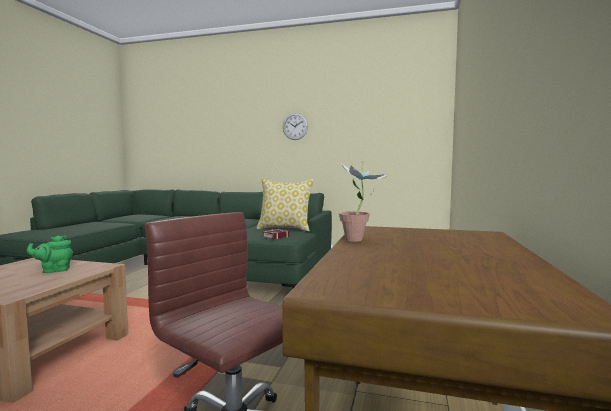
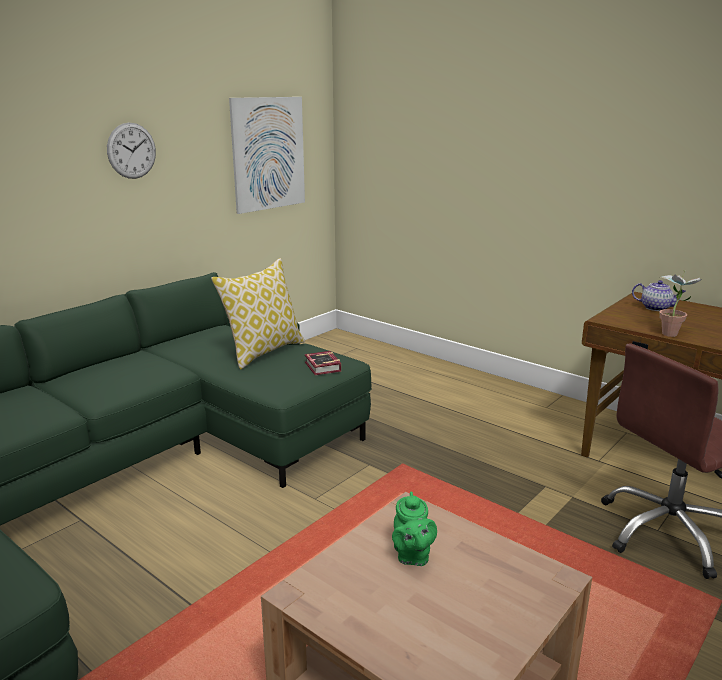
camera: 65 degrees left, 15 degrees up
(386, 132) = (268, 154): none -> picture
(449, 236) = (656, 308): none -> teapot

